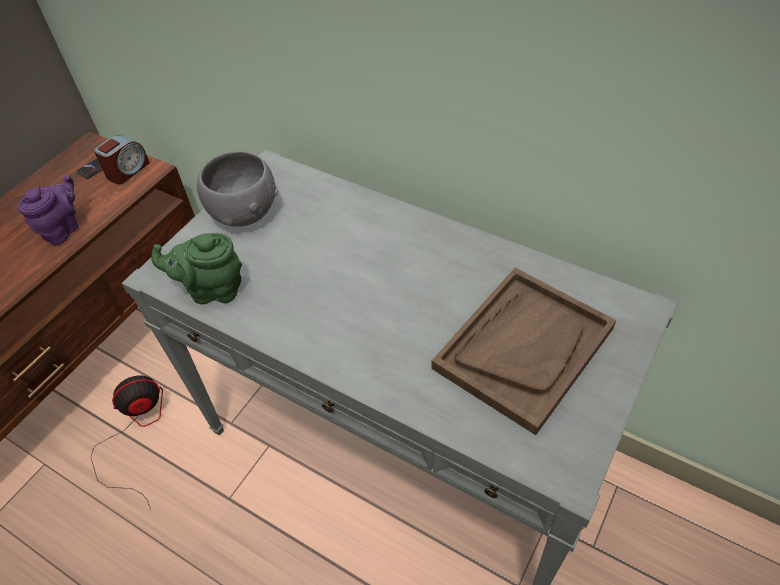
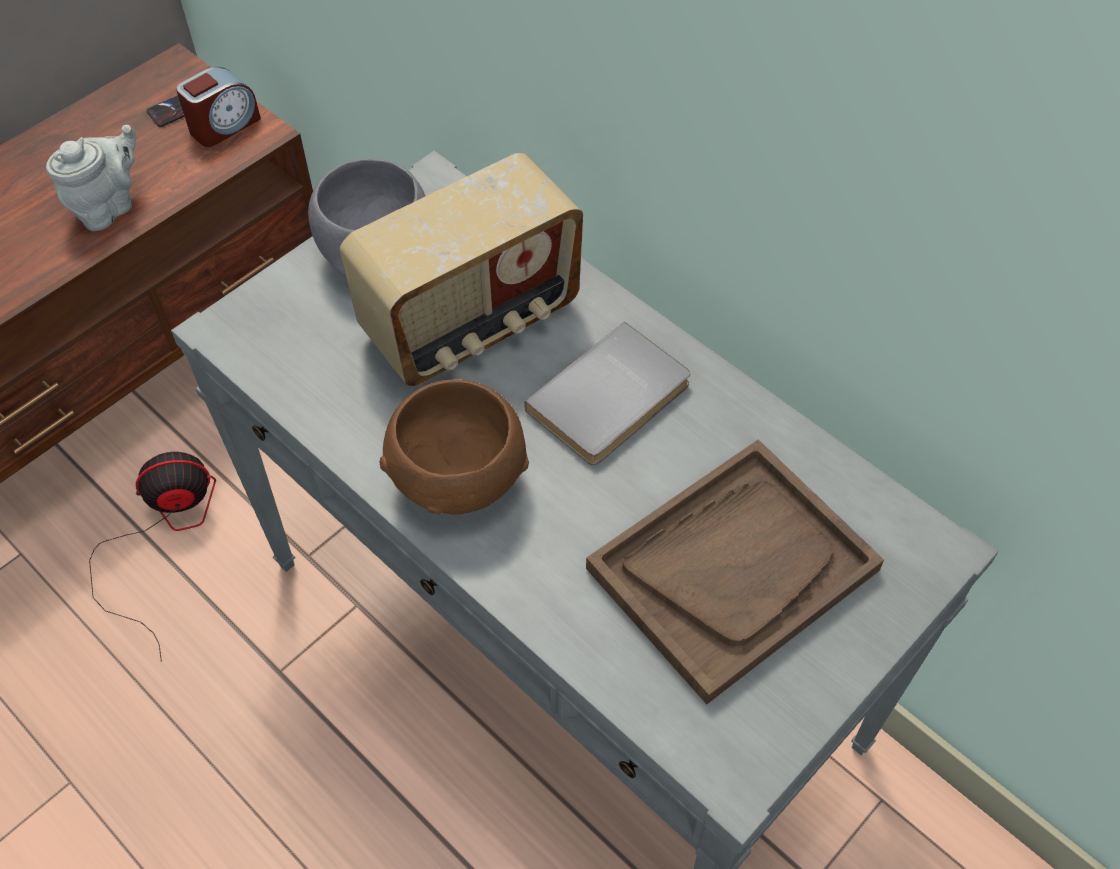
camera: 10 degrees right, 5 degrees up
(64, 229) = (109, 206): purple teapot -> grey teapot
(212, 290) = (299, 371): green teapot -> none
(316, 239) = (472, 323): none -> radio
(333, 333) = (458, 480): none -> brown bowl
(416, 265) = (612, 400): none -> grey book

